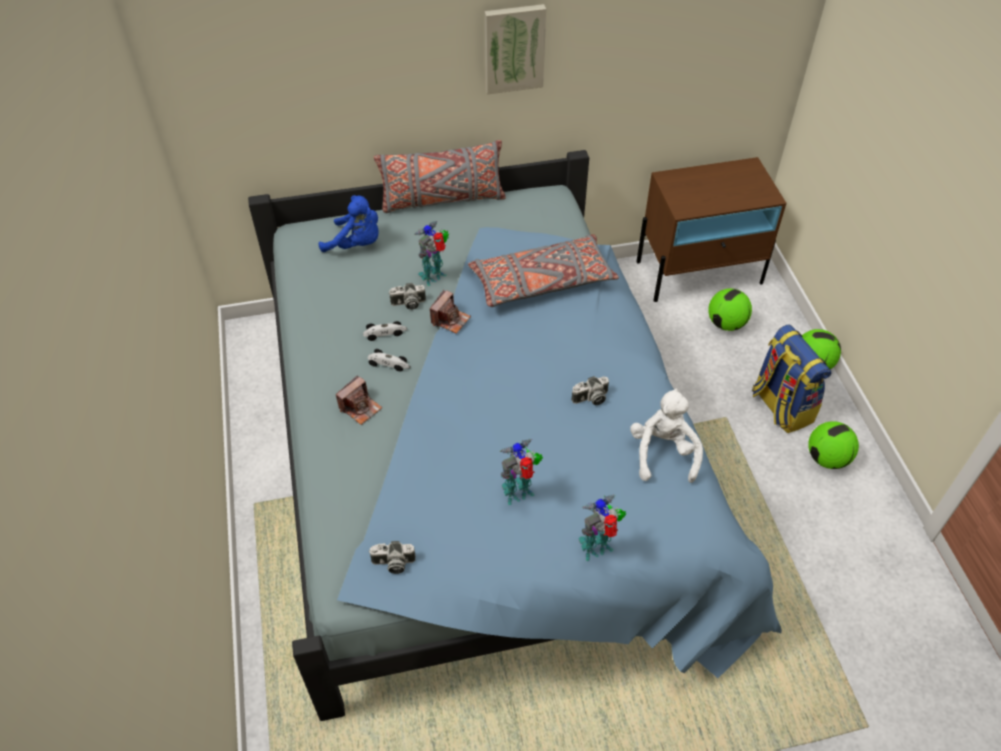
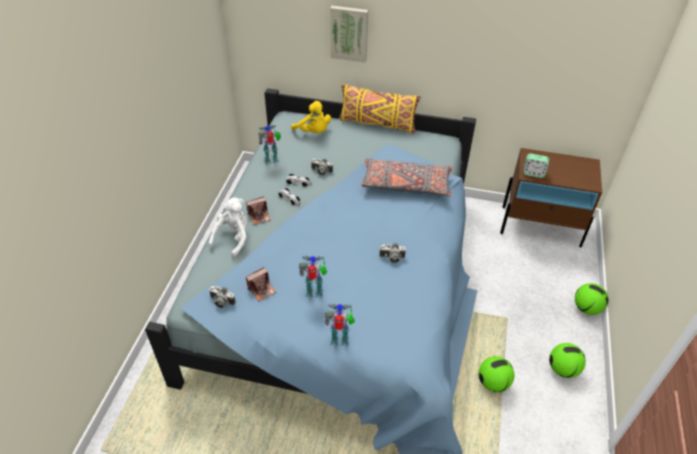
camera: 25 degrees right, 5 degrees down
(356, 244) = (313, 132): blue plush toy -> yellow plush toy
(434, 276) = (345, 162): toy robot -> toy robot (272, 160)
(442, 200) = (377, 123): grey pillow -> yellow pillow
(450, 320) = (338, 187): camera -> camera (261, 289)
(513, 48) = (437, 38): picture -> picture (349, 33)
(663, 453) = (416, 304): white plush toy -> white plush toy (233, 238)
(689, 205) = (533, 173): none -> alarm clock
(726, 323) = (541, 262): football -> football (493, 383)
(780, 406) = (548, 325): backpack -> none

